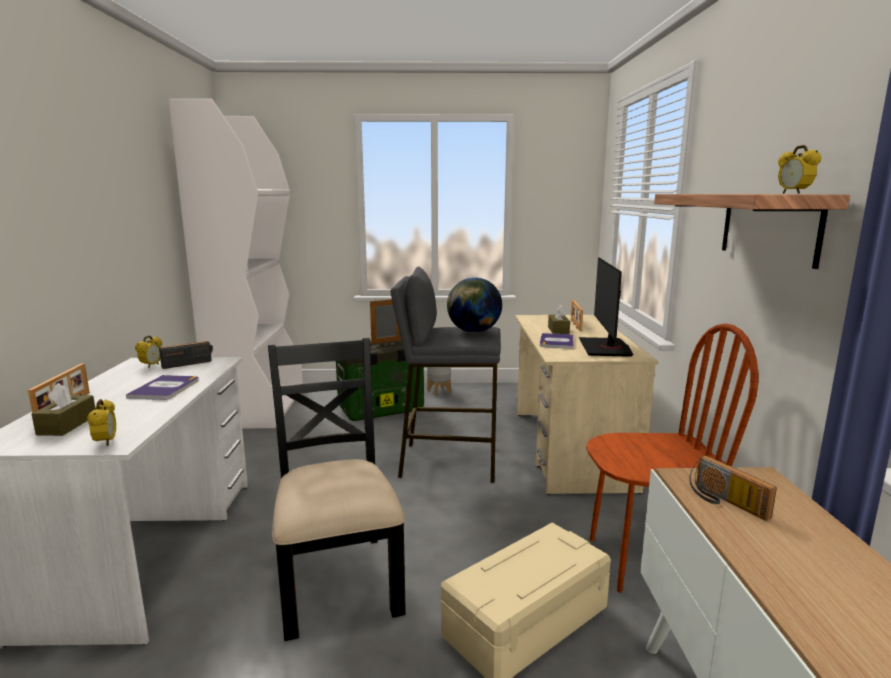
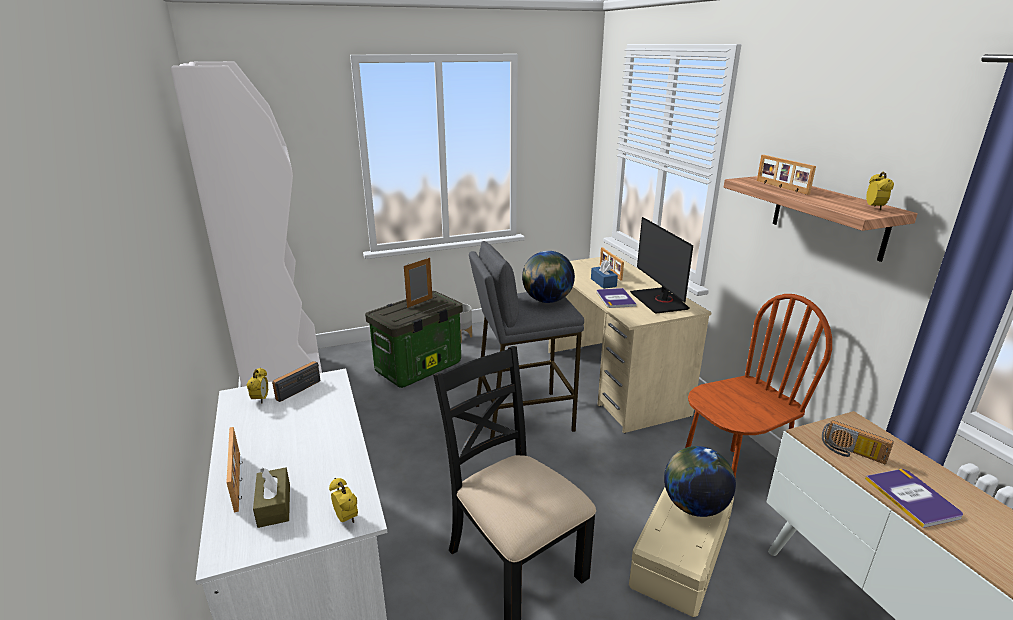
camera: 20 degrees left, 10 degrees up
(165, 388) = (317, 431): book -> book (912, 498)
(545, 557) = (694, 506): none -> globe
(558, 330) = (603, 282): brown tissue box -> blue tissue box
(708, 193) = (781, 187): none -> picture frame
(793, 193) = (874, 208): alarm clock -> alarm clock turned 135 degrees counterclockwise

